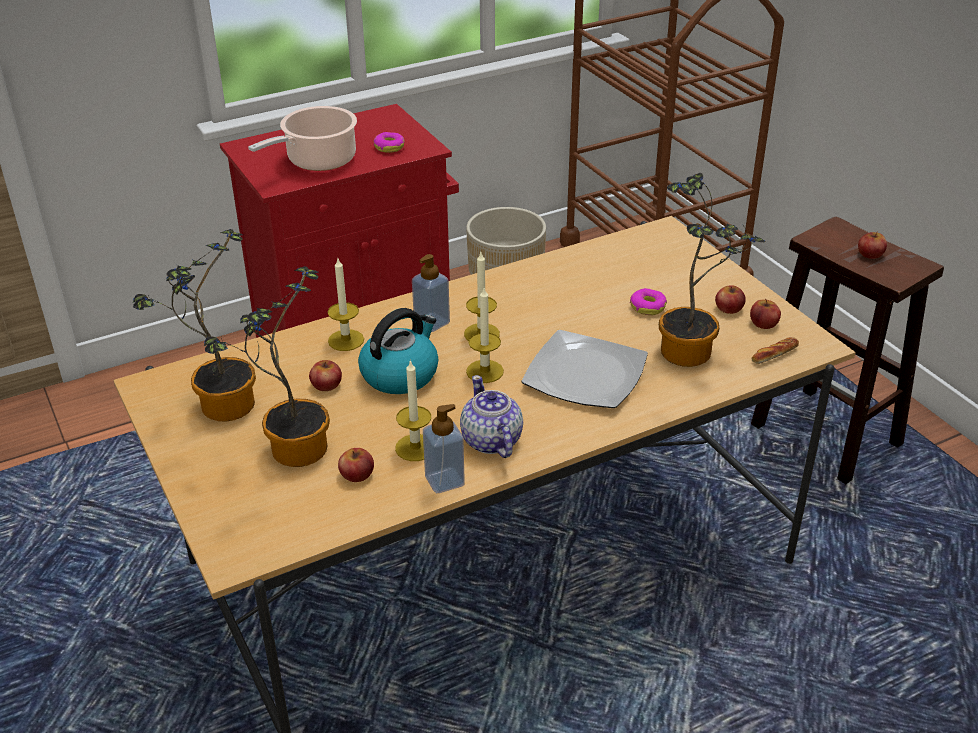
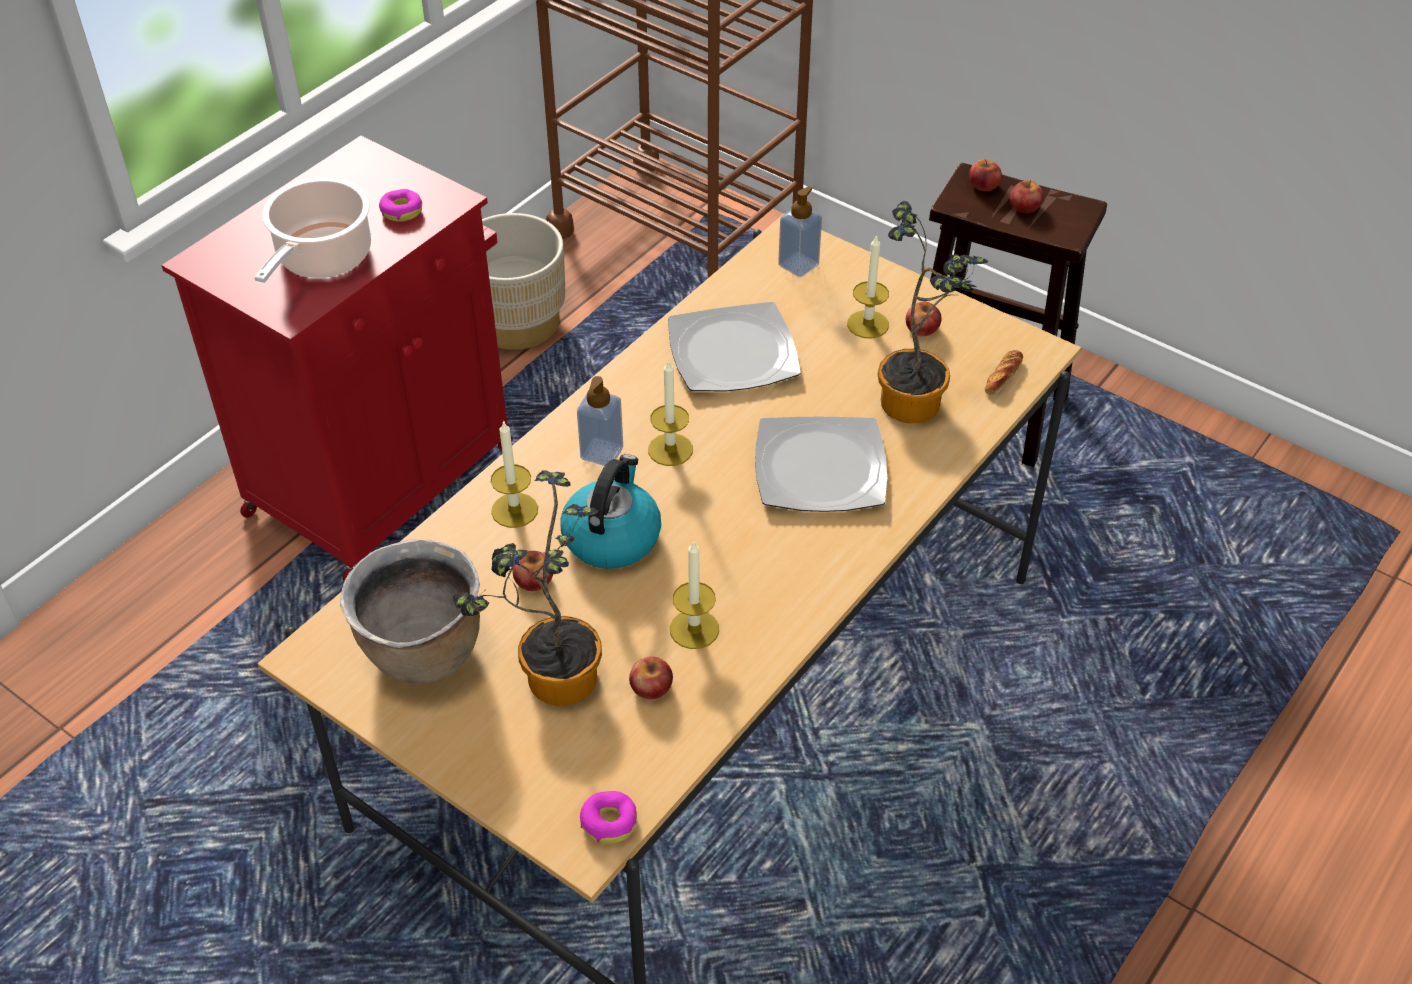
camera: 25 degrees left, 10 degrees up
(220, 404) = (422, 652): potted plant -> brown cooking pot
(444, 481) = (754, 660): soap dispenser -> soap dispenser (798, 265)
(485, 371) = (707, 500): candle -> candle (867, 324)
(491, 441) = (772, 591): teapot -> none
(570, 288) = (732, 354): none -> plate
(648, 307) = (834, 353): donut -> donut (609, 822)
(763, 323) = (969, 337): apple -> apple (983, 185)

